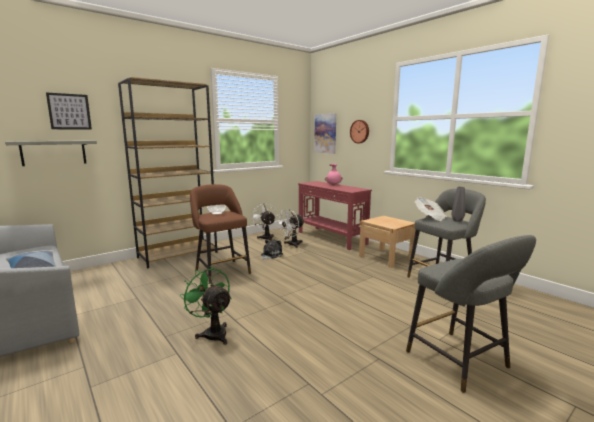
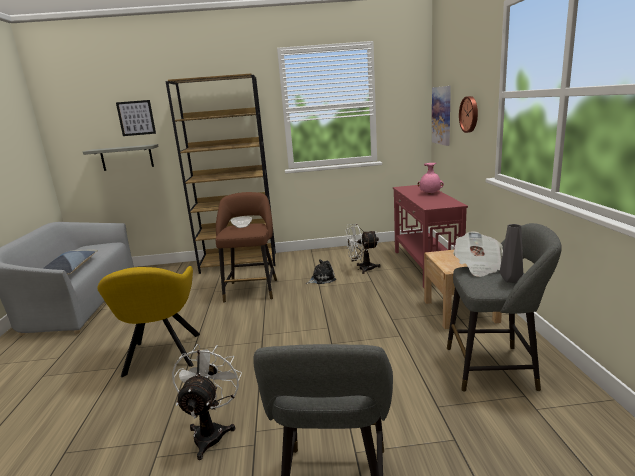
camera: 35 degrees right, 5 degrees up
(212, 332) = (161, 356): green fan -> yellow armchair
(265, 237) = (347, 253): white fan -> white fan (211, 431)

